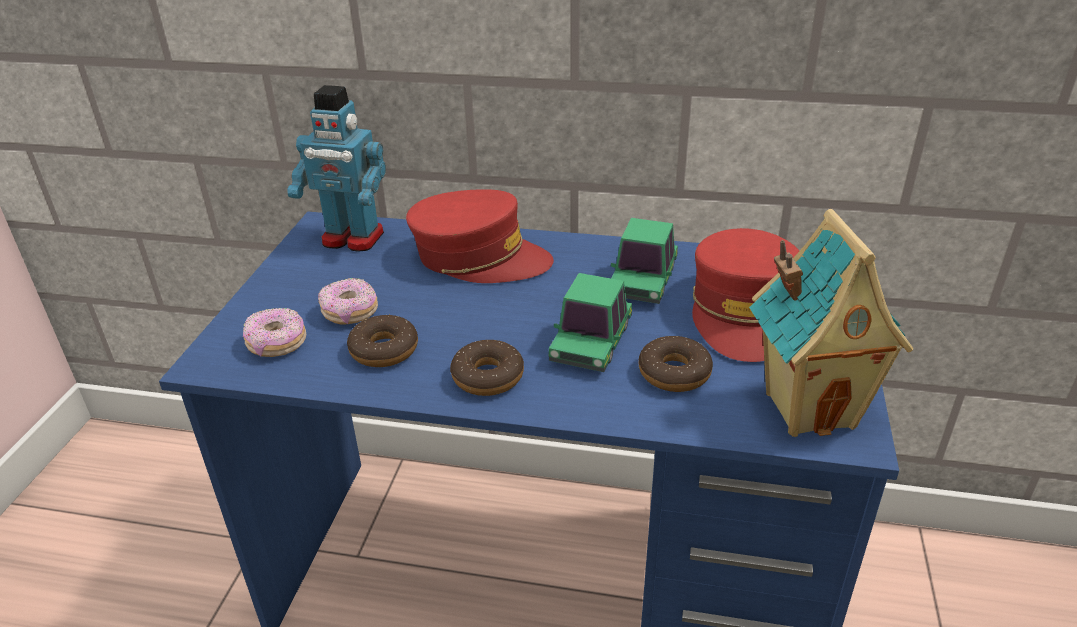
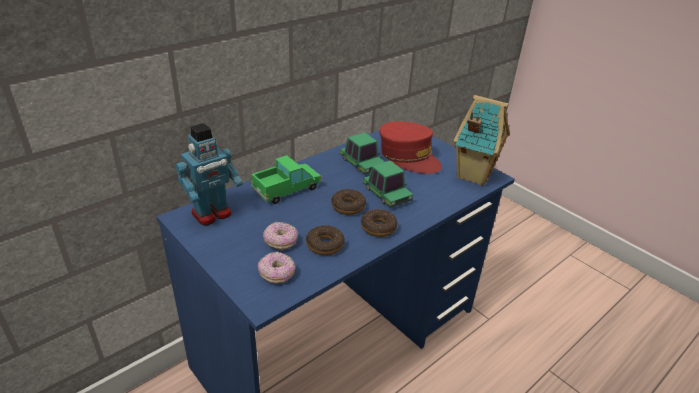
camera: 55 degrees left, 0 degrees up
(479, 257) = (287, 189): red cap -> toy truck
(674, 373) = (426, 188): donut -> donut (348, 206)

